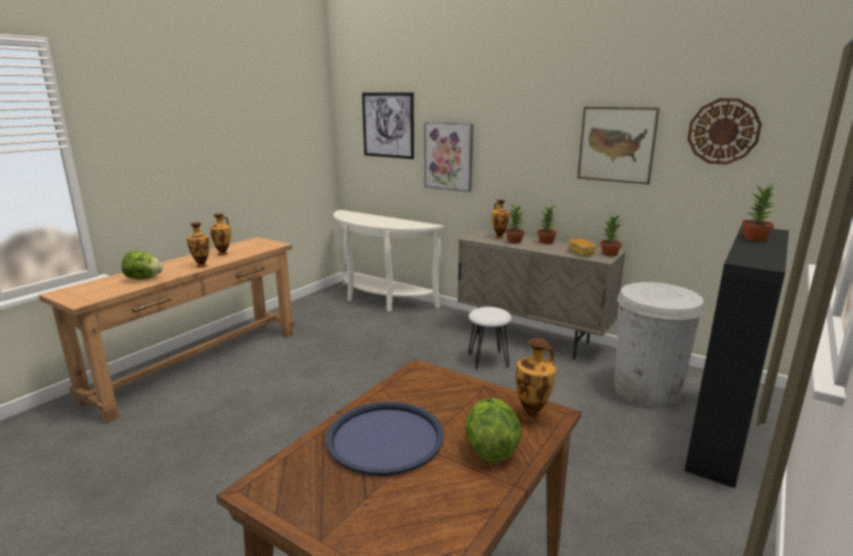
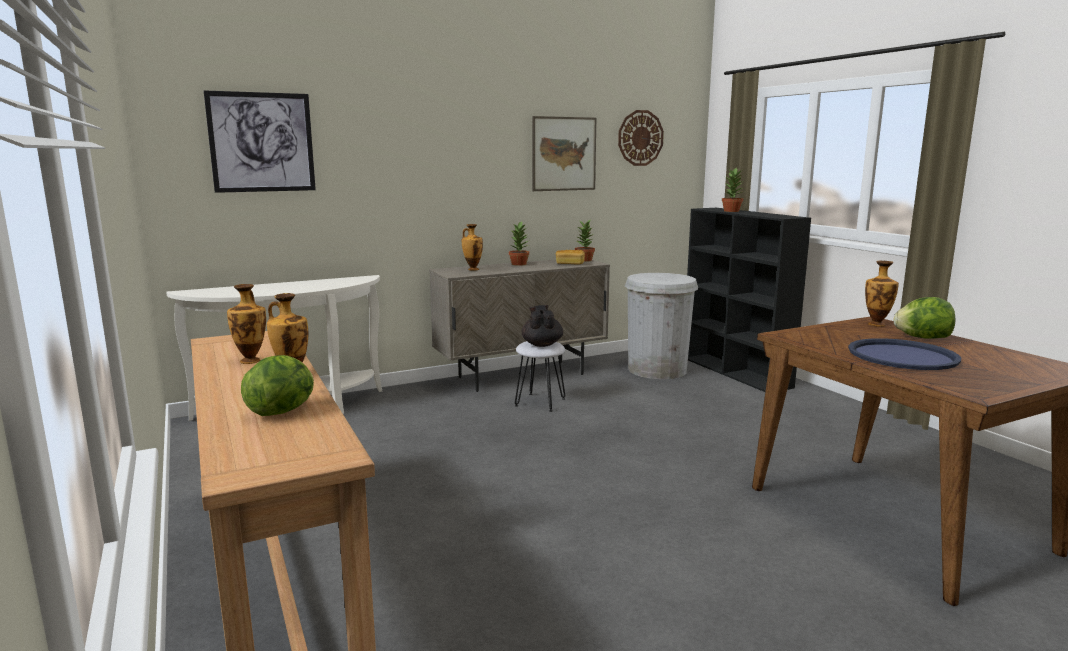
camera: 60 degrees left, 5 degrees down
(448, 156) = (373, 181): picture -> none
(488, 313) = (542, 344): none -> black teapot
(514, 241) = (497, 269): potted plant -> none

